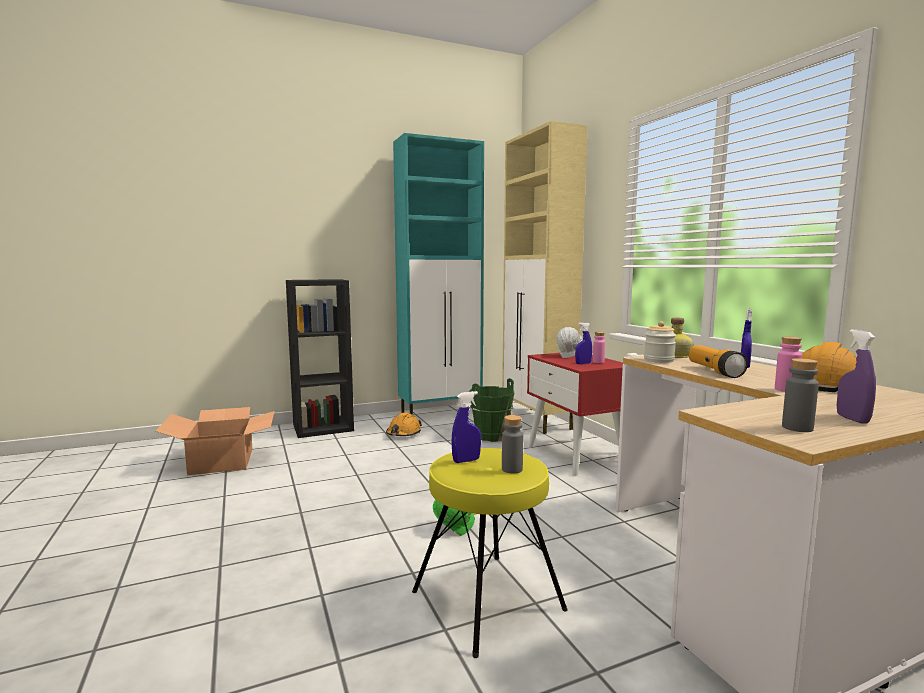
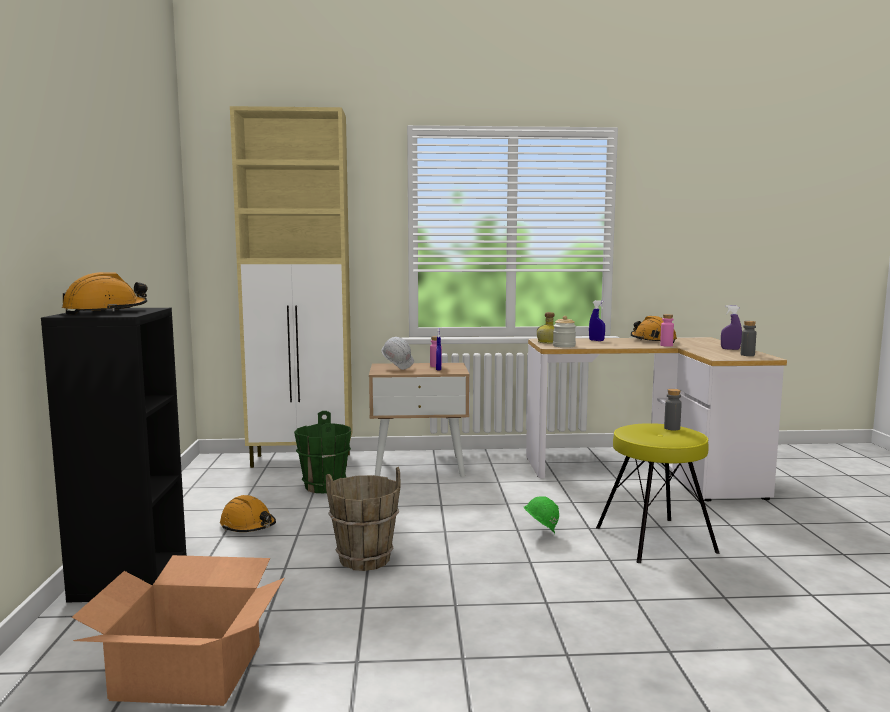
camera: 70 degrees left, 0 degrees up
(315, 279) = (105, 311): none -> orange hard hat
(367, 471) = (364, 559): none -> brown bucket
(441, 412) = (192, 496): turquoise cabinet -> none
(466, 461) = (652, 435): blue spray bottle -> none
(576, 455) = (419, 467): red nightstand -> beige nightstand
(714, 371) = (610, 345): flashlight -> none

